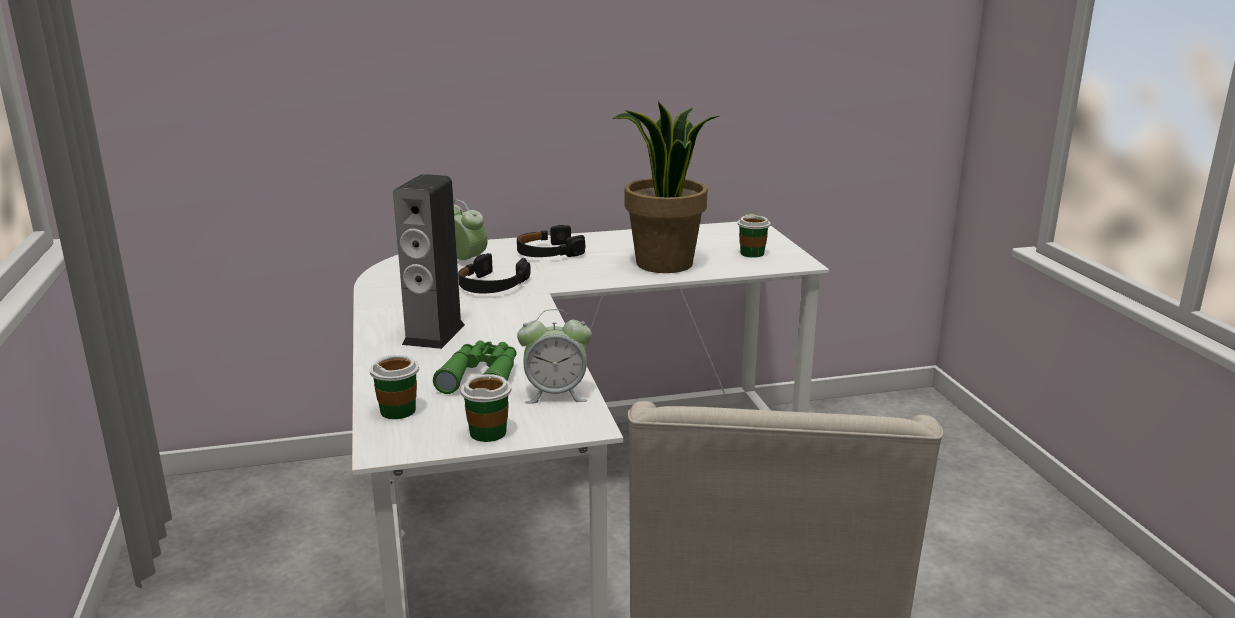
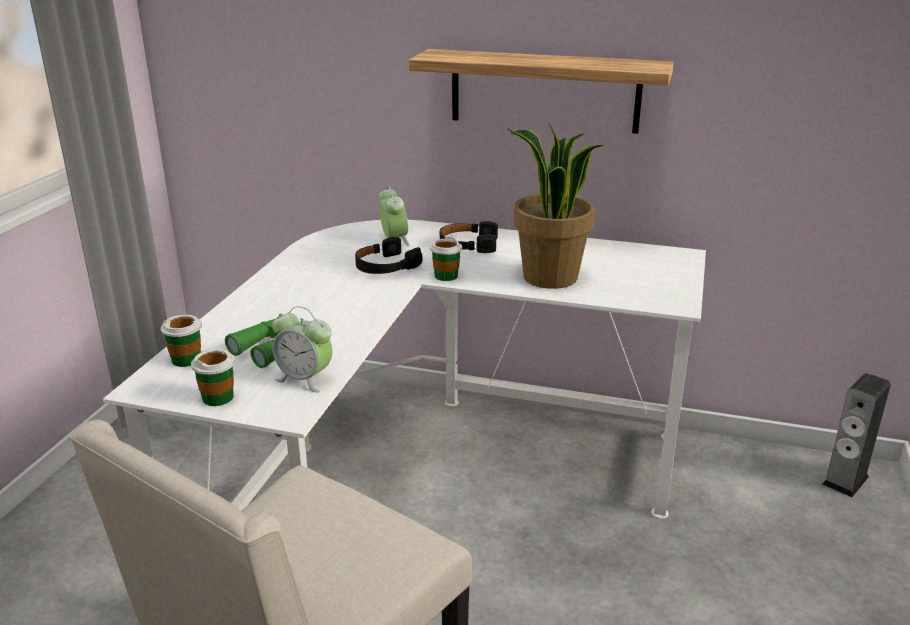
camera: 30 degrees right, 5 degrees up
(434, 334) = (290, 300): speaker -> speaker (845, 480)
(595, 80) = (544, 91): none -> shelf
(752, 253) = (645, 284): cup -> cup (446, 276)

